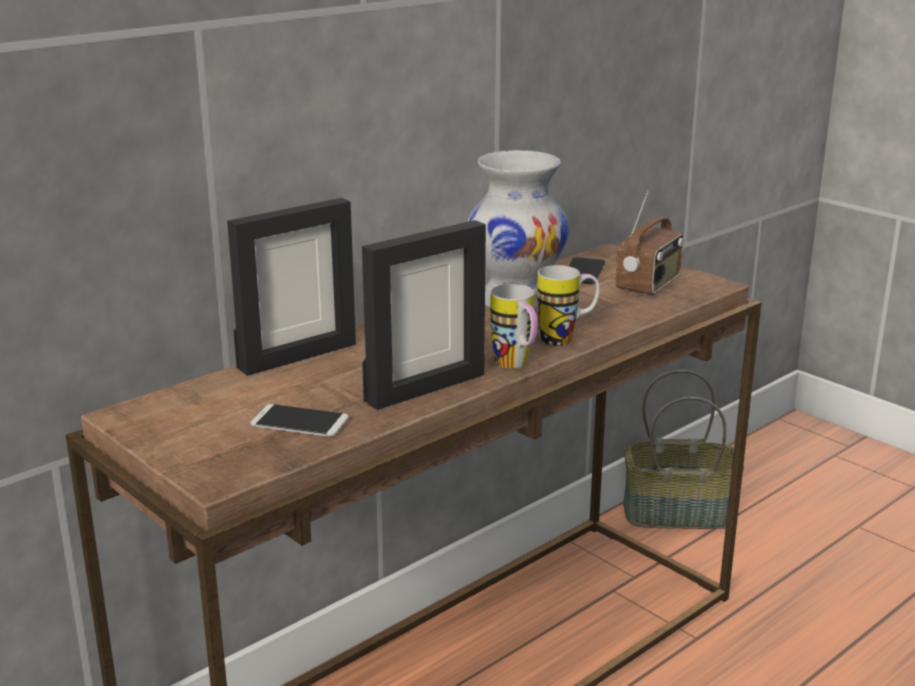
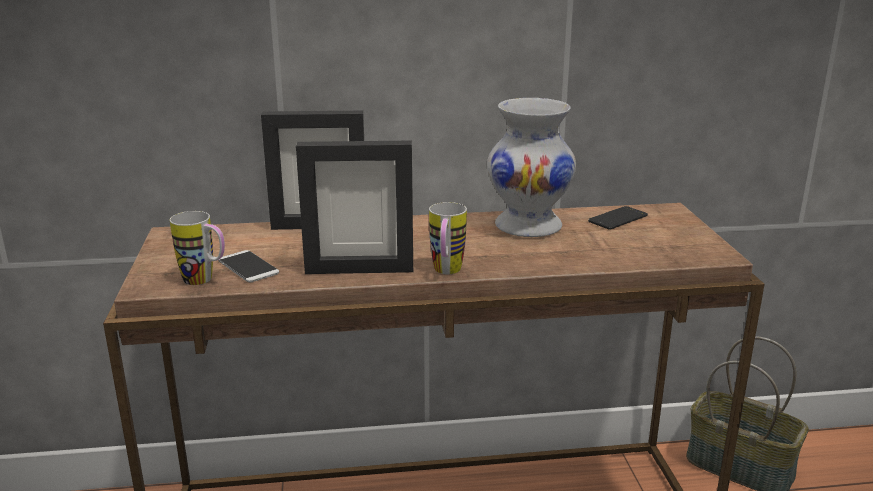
camera: 35 degrees right, 0 degrees up
(566, 339) = (516, 264): mug -> mug (205, 281)
(649, 285) = (657, 241): radio -> none

